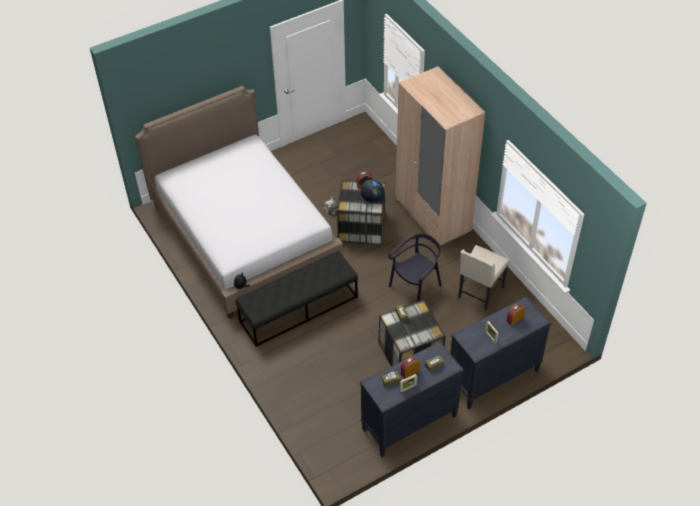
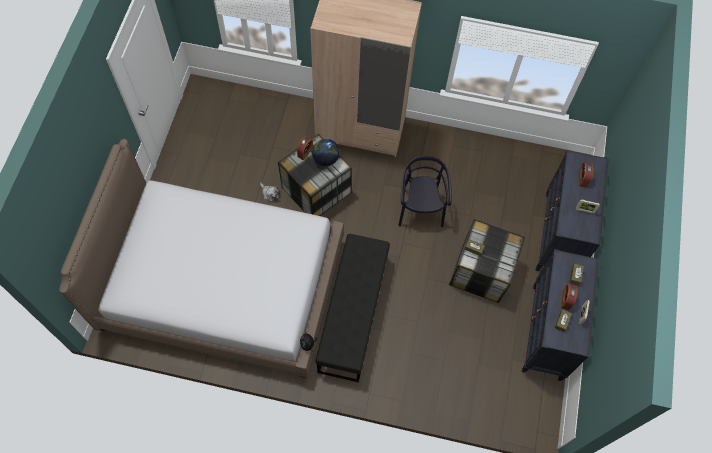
camera: 50 degrees left, 15 degrees up
(479, 293) = (471, 170): beige chair -> none

